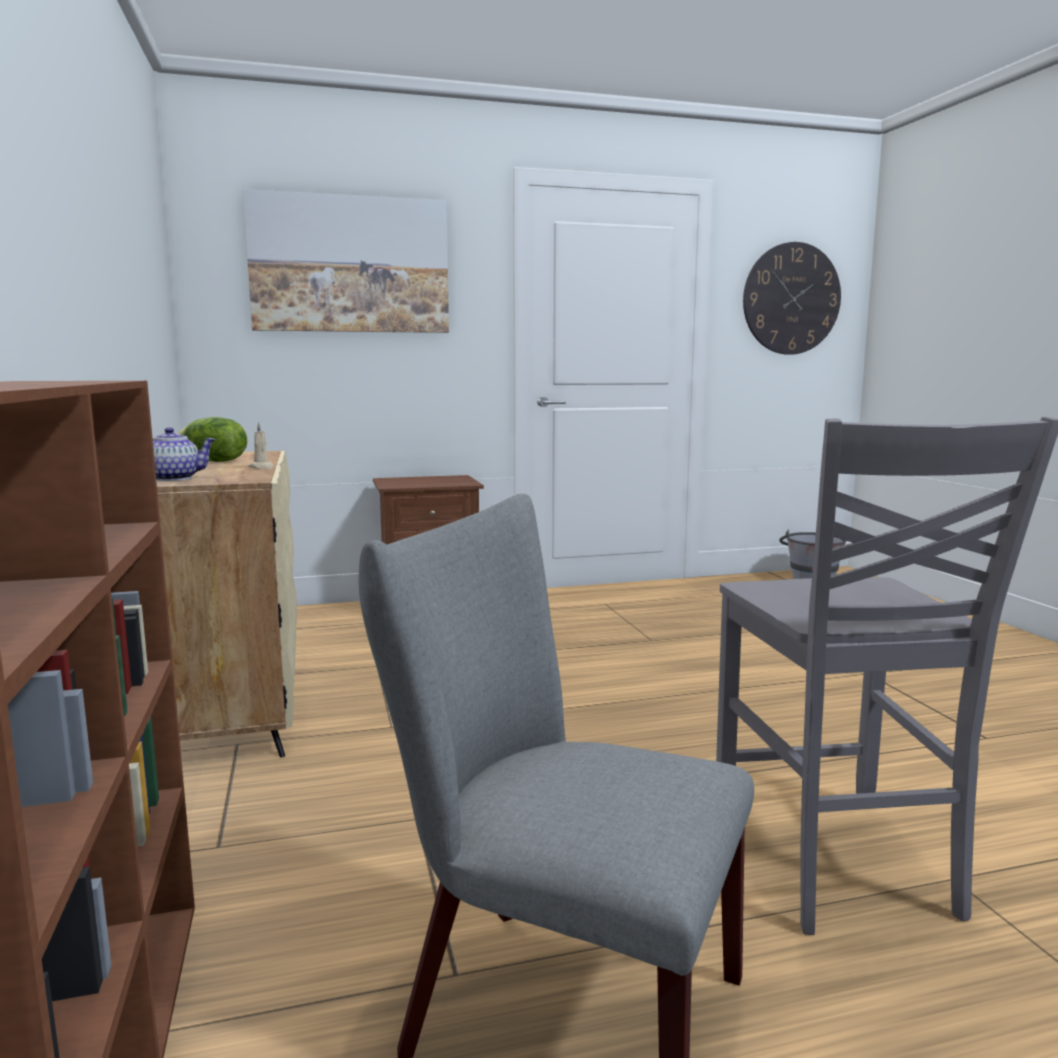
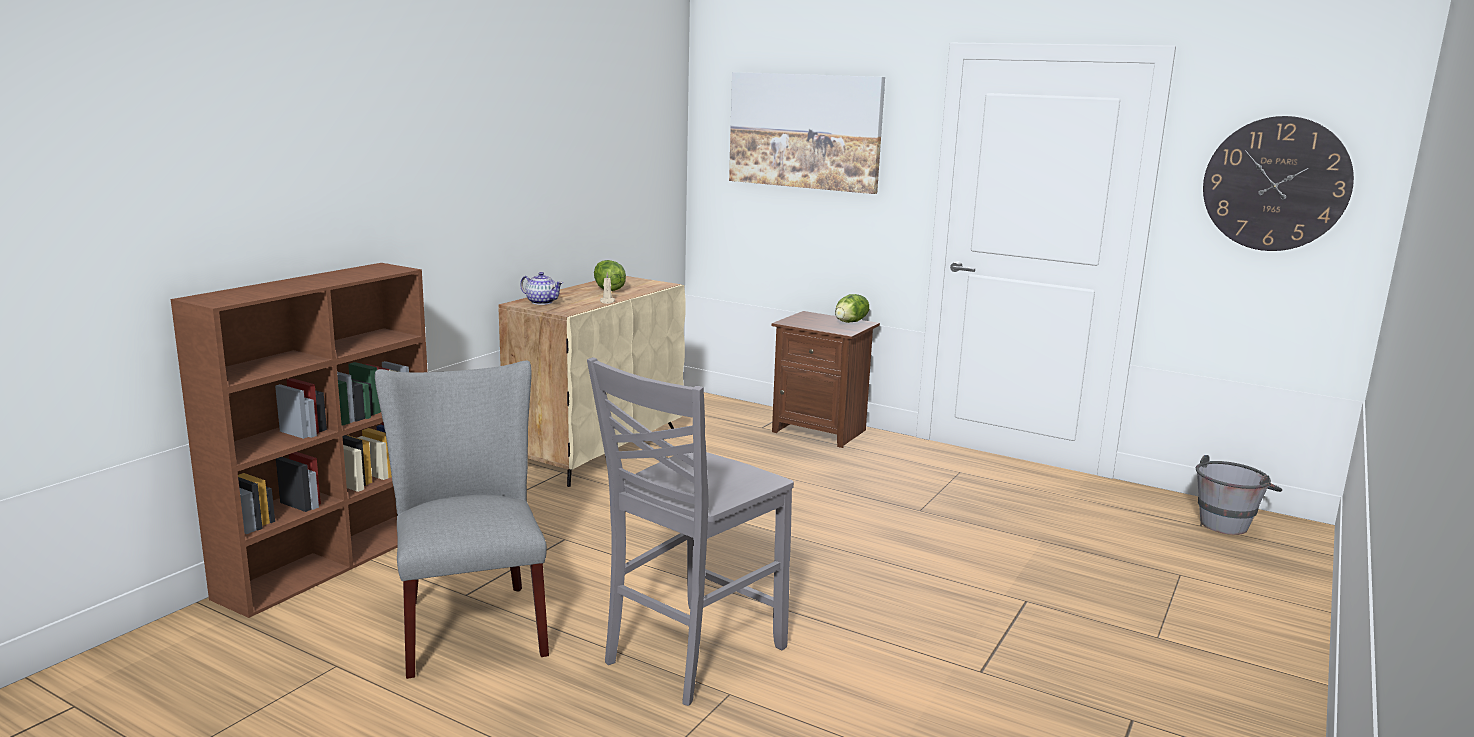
camera: 45 degrees right, 5 degrees up
(445, 477) = (851, 322): none -> lettuce

